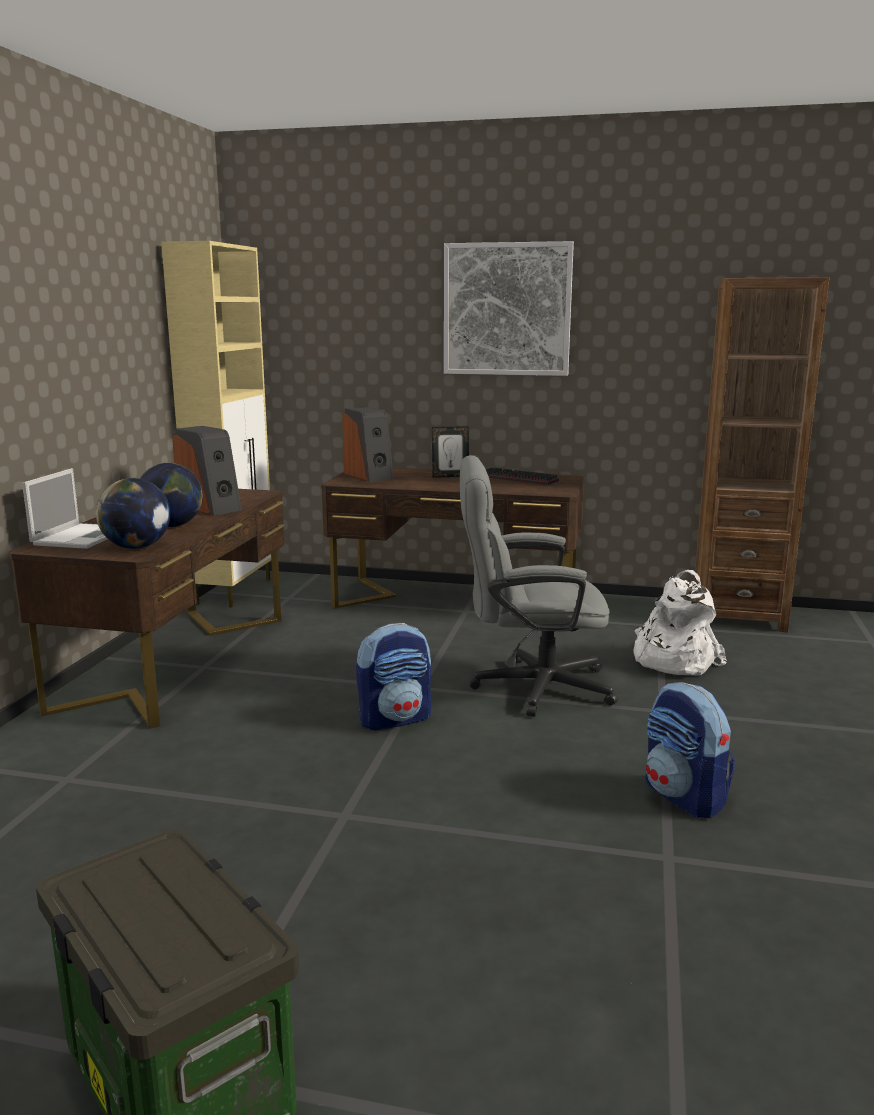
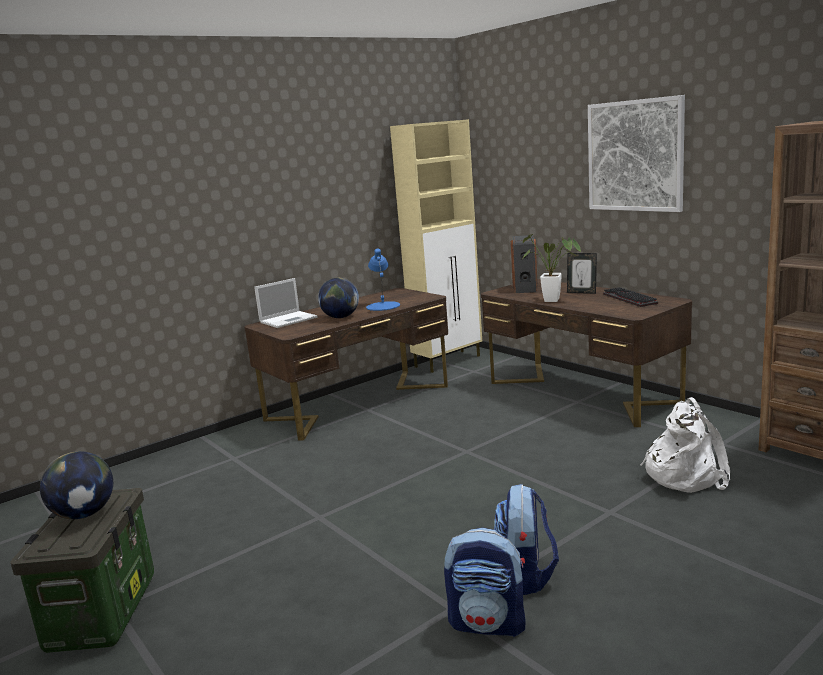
camera: 40 degrees right, 0 degrees up
(137, 547) = (299, 330): globe -> globe (84, 514)
(210, 508) = (383, 306): speaker -> blue table lamp
(395, 719) = (423, 468): backpack -> backpack (488, 623)
(439, 485) = (555, 300): none -> potted plant
(529, 687) = (537, 468): grey office chair -> none

